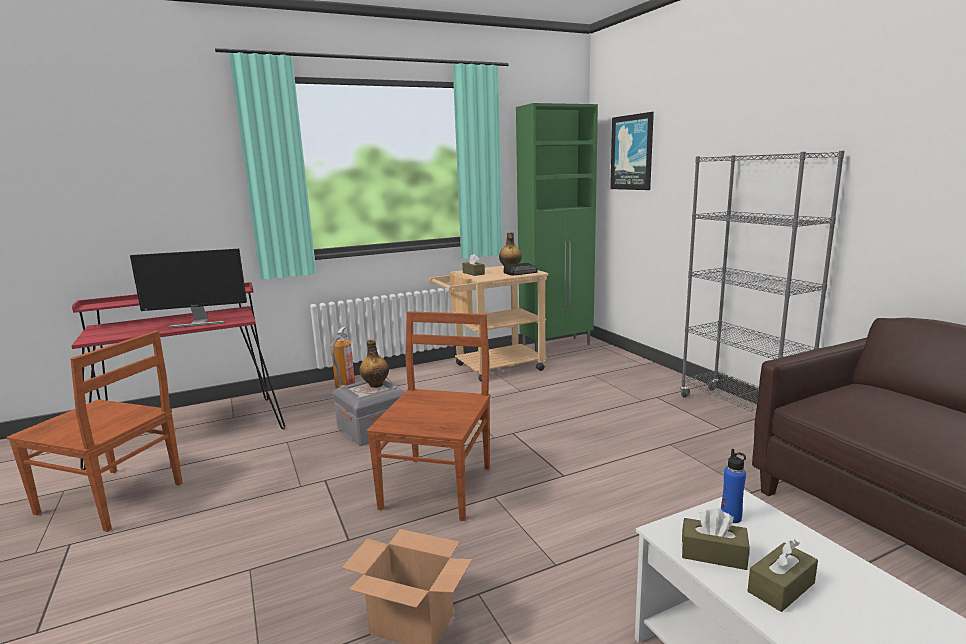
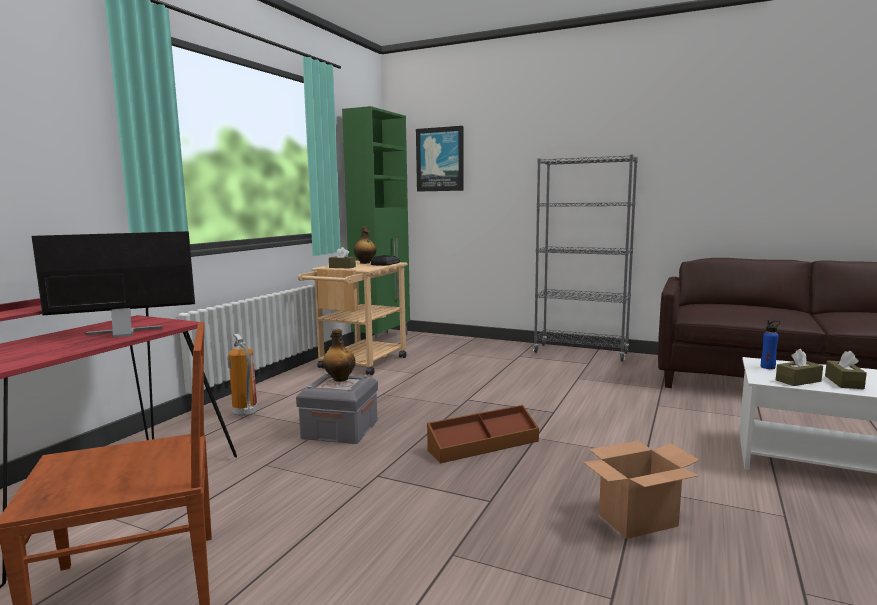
camera: 40 degrees left, 5 degrees down
(198, 323) = (125, 333): monitor -> monitor turned 150 degrees counterclockwise
(438, 485) = (483, 445): brown chair -> brown storage box

